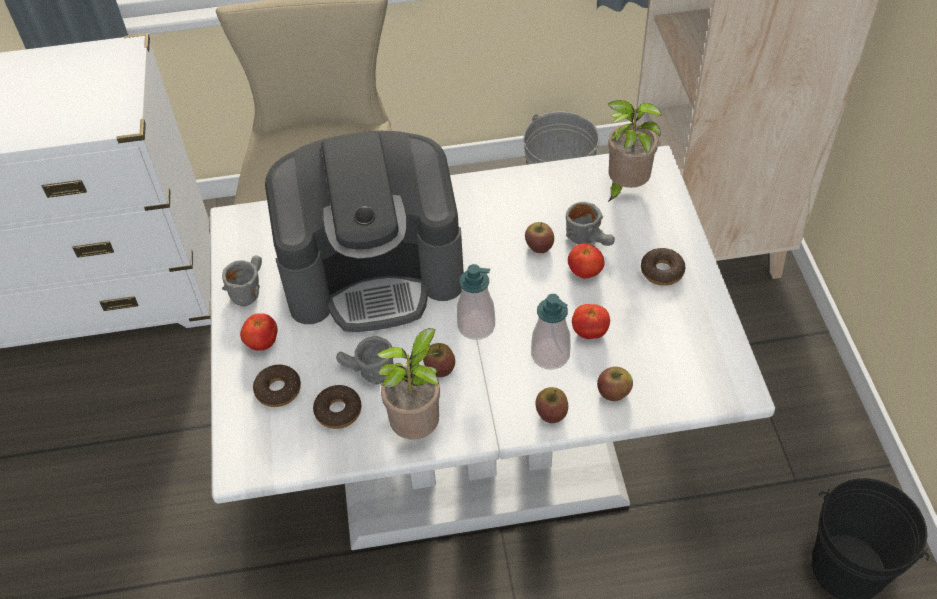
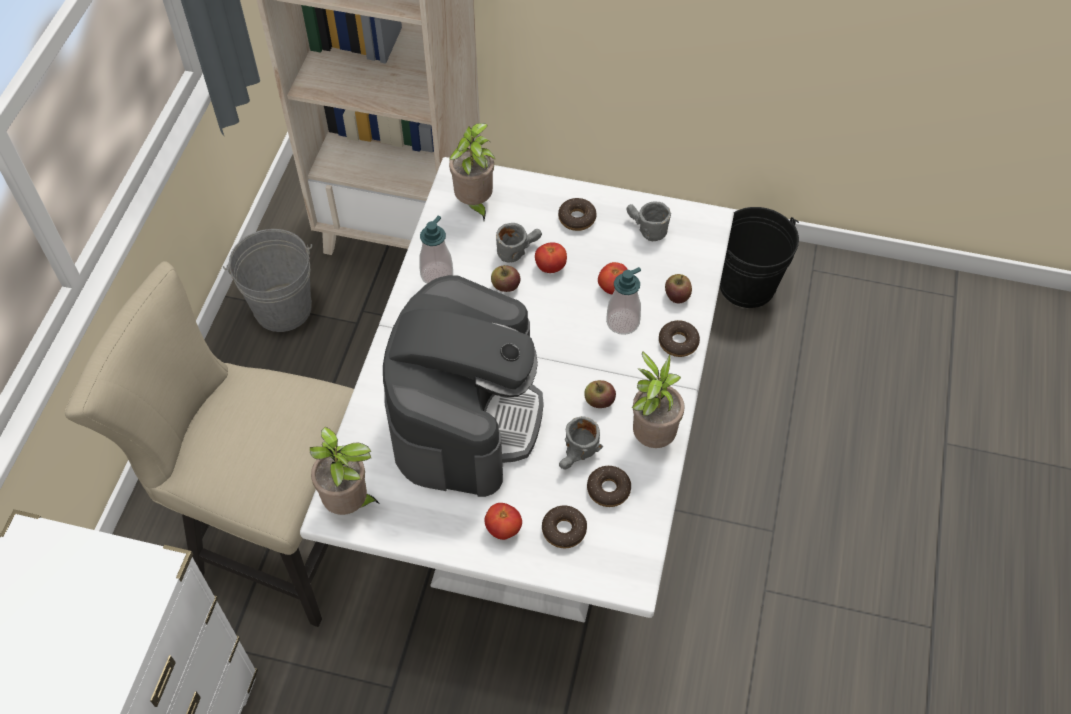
camera: 70 degrees left, 5 degrees up
(247, 228) = (350, 504): none -> potted plant
(248, 287) = (429, 523): grey mug -> grey mug (644, 229)
(476, 326) = (568, 360): soap dispenser -> soap dispenser (437, 274)
(551, 413) = (678, 342): apple -> donut

